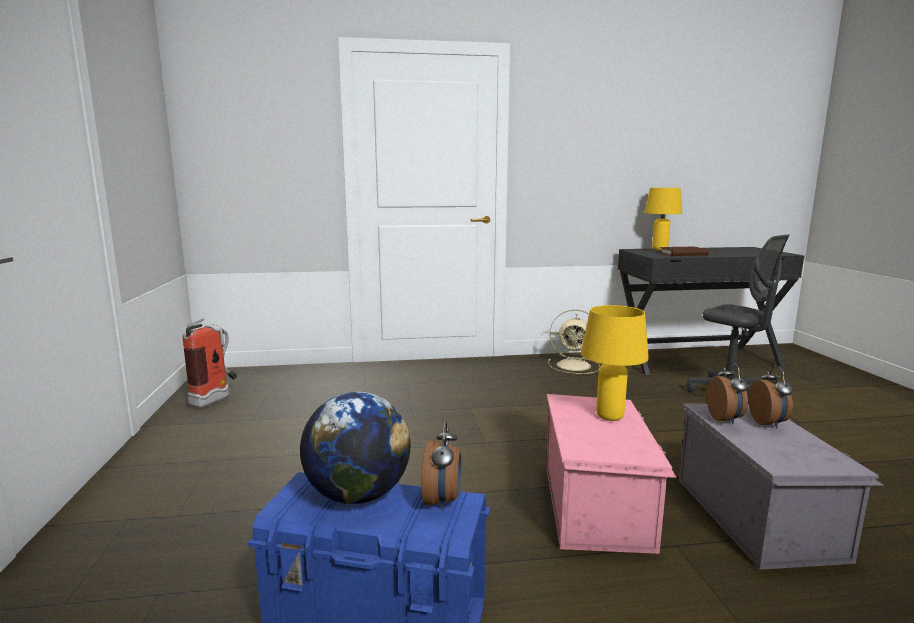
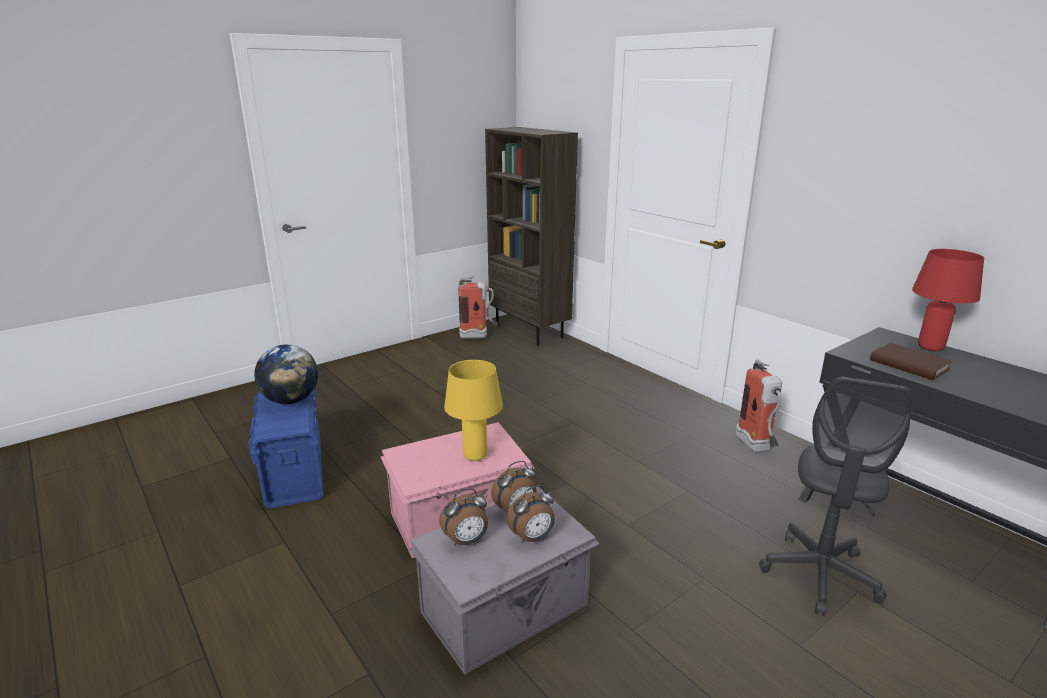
camera: 60 degrees right, 10 degrees up
(258, 375) = (530, 331): none -> brown bookcase
(442, 500) = (295, 422): alarm clock -> alarm clock (466, 541)
(575, 365) = (757, 448): beige fan -> fire extinguisher
(659, 249) = (929, 347): yellow table lamp -> red table lamp

